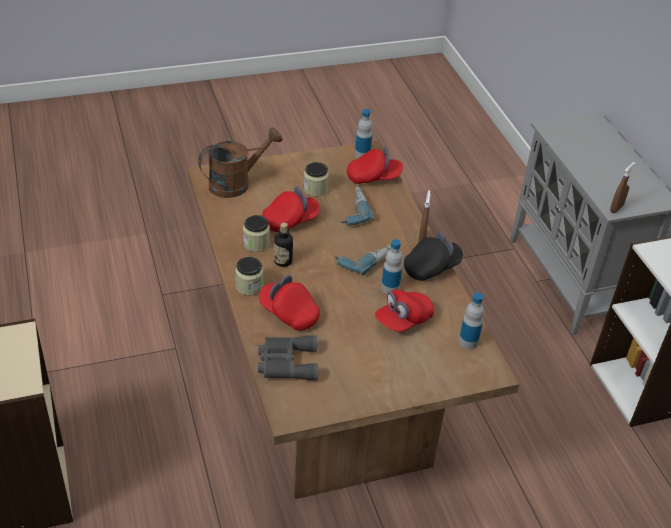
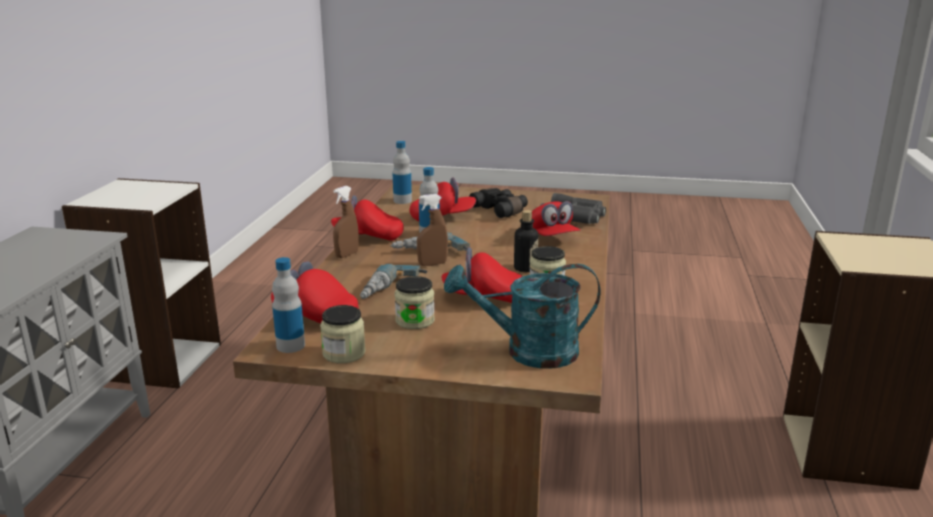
camera: 150 degrees left, 20 degrees down
(236, 183) = (528, 352): brown watering can -> turquoise watering can
(249, 286) = (579, 259): jar -> jar (344, 353)
(362, 353) = (501, 210): none -> black binoculars
(431, 267) = (368, 237): black cap -> red cap
(616, 208) = (97, 236): brown spray bottle -> brown spray bottle (432, 264)

